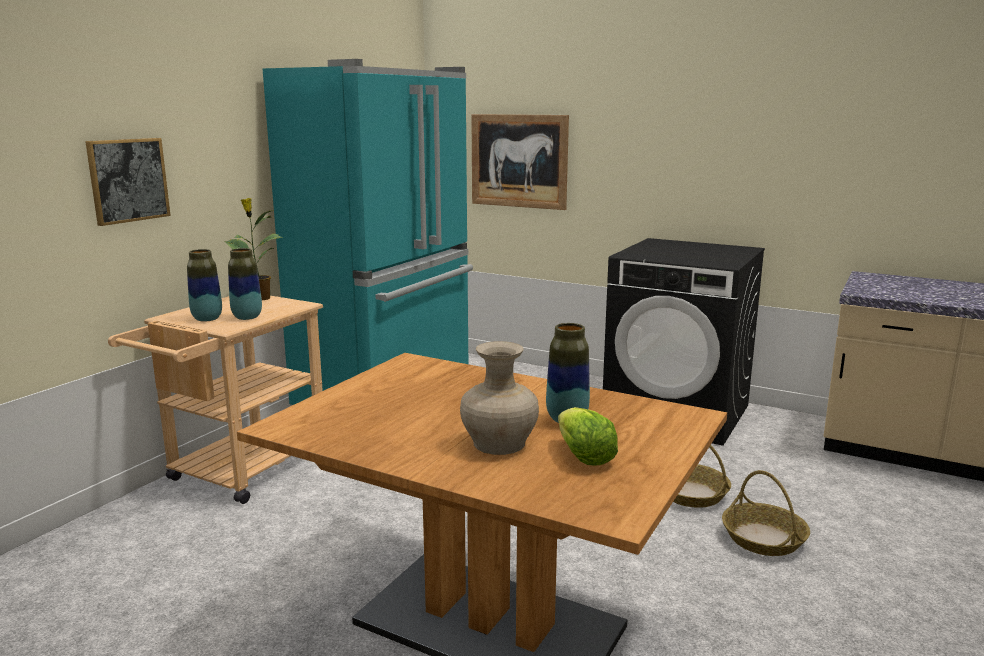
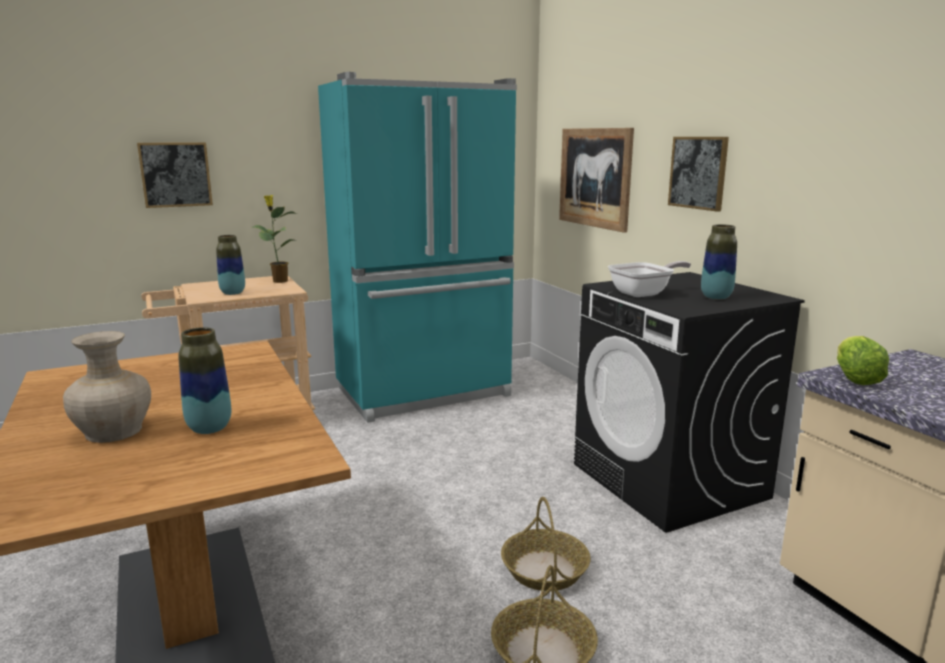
camera: 35 degrees right, 0 degrees up
(207, 319) = (209, 290): vase -> vase (716, 297)
(584, 457) = (126, 465): lettuce -> lettuce (855, 379)
(648, 154) = (698, 172): none -> picture
(669, 257) = (644, 293): none -> frying pan

